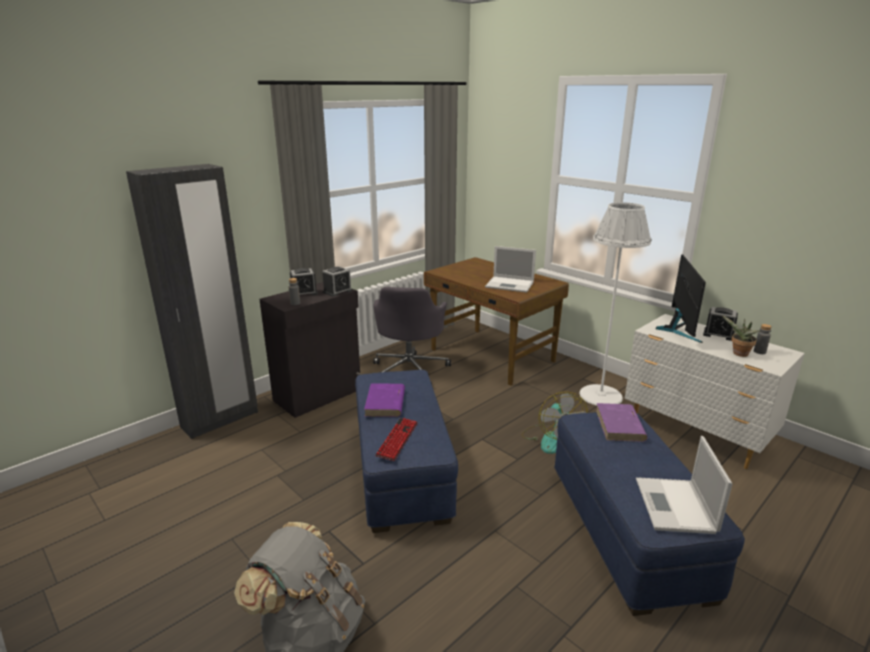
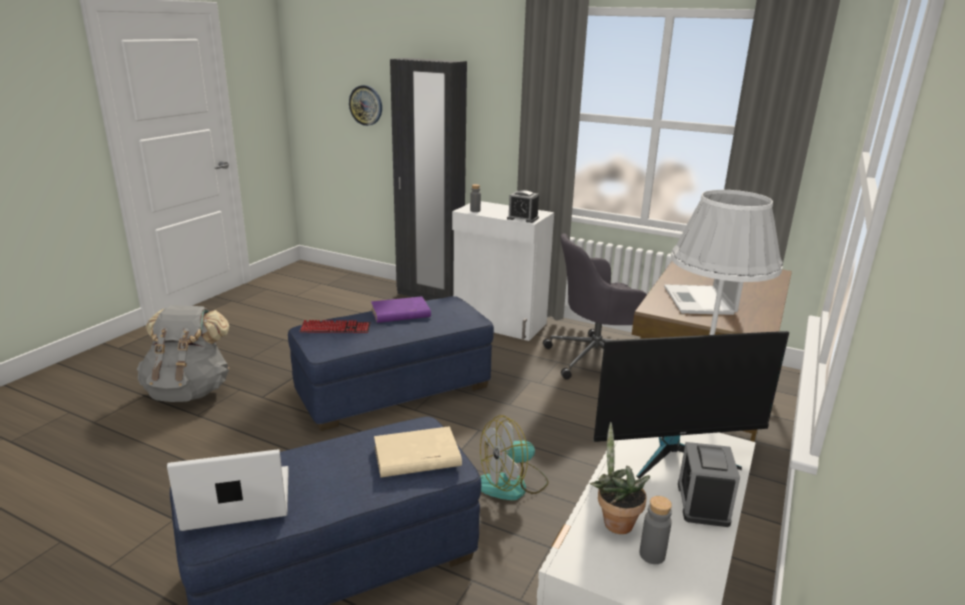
camera: 70 degrees right, 0 degrees up
(63, 243) = (366, 105): none -> wall clock
(304, 293) = (505, 209): alarm clock -> none
(319, 395) = (499, 324): black cabinet -> white cabinet
(620, 425) = (416, 457): purple book -> beige book

